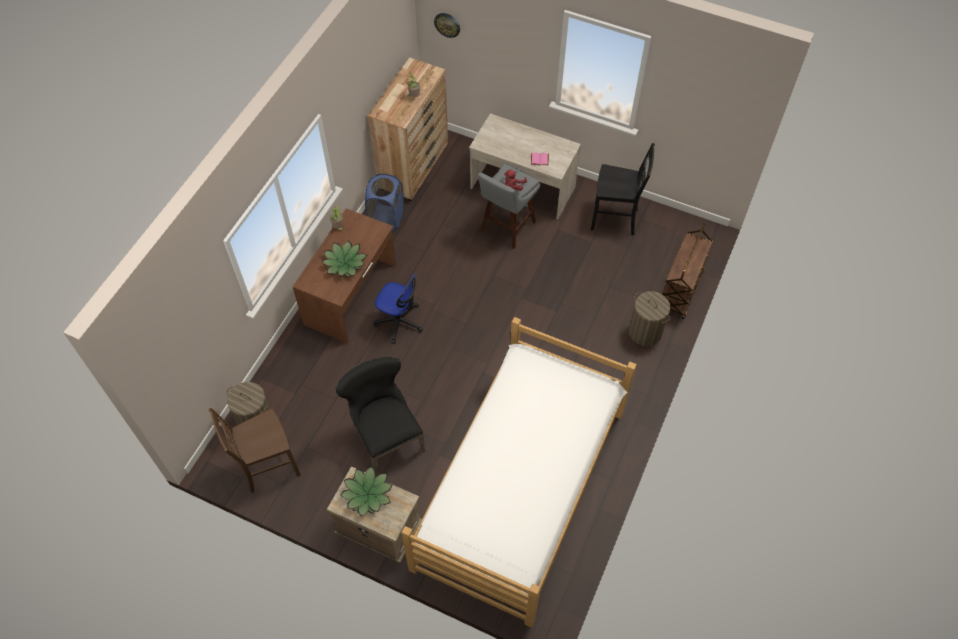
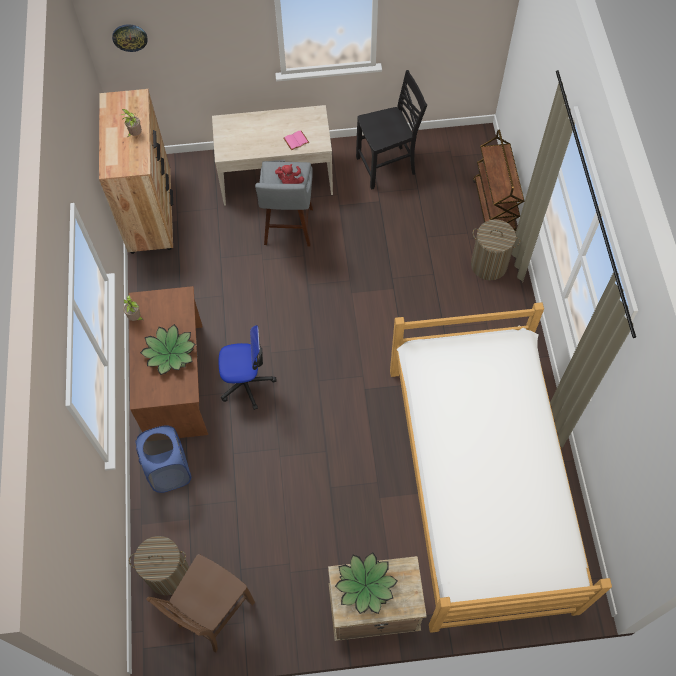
camera: 30 degrees left, 5 degrees up
(385, 437) = (314, 510): black chair -> none
(386, 219) = (158, 281): blue laundry basket -> blue laundry basket (169, 470)

